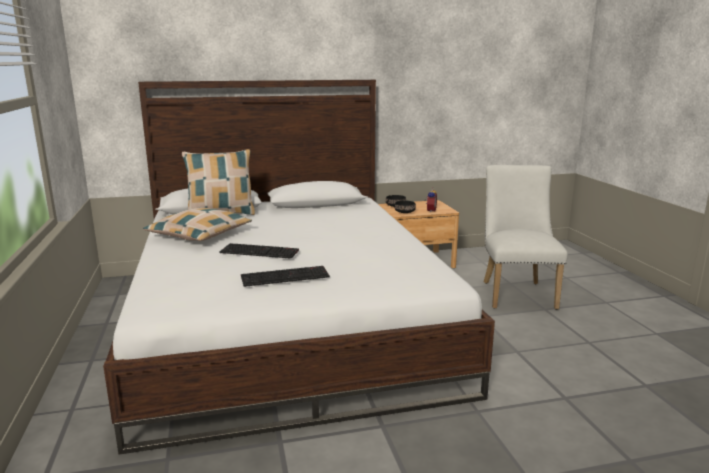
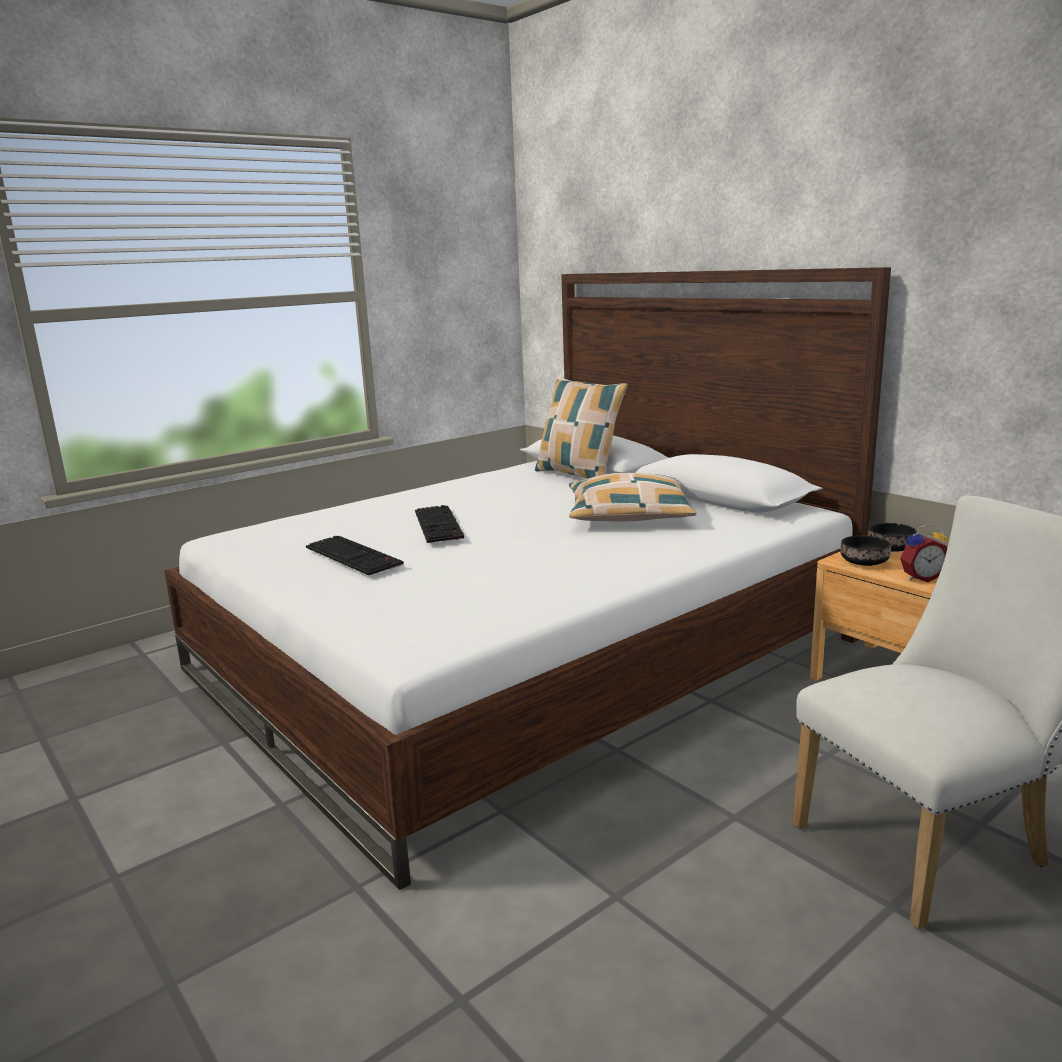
camera: 65 degrees right, 0 degrees up
(199, 234) = (482, 490): pillow -> pillow (628, 515)

